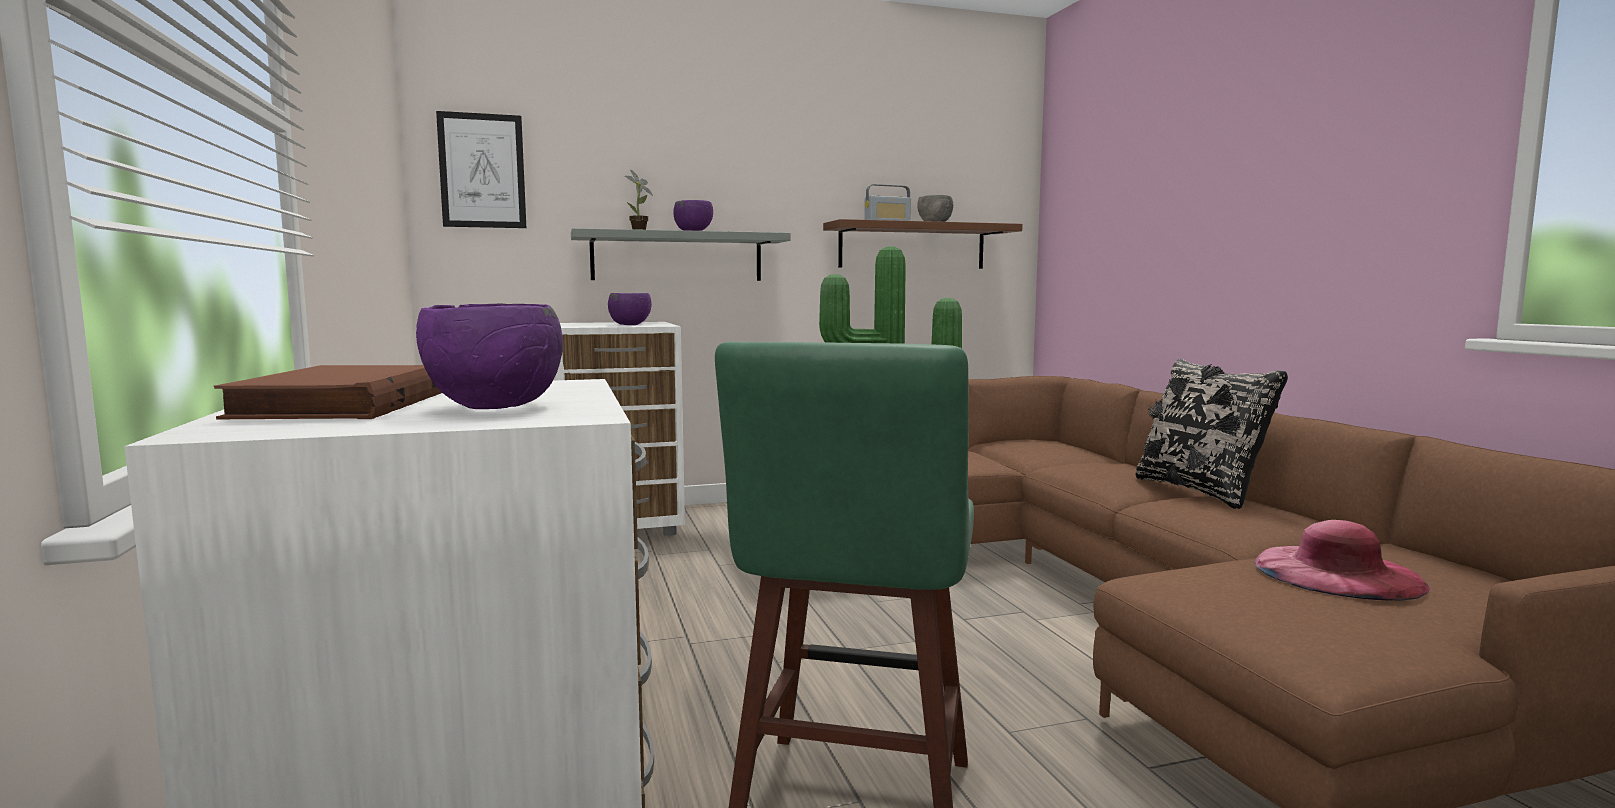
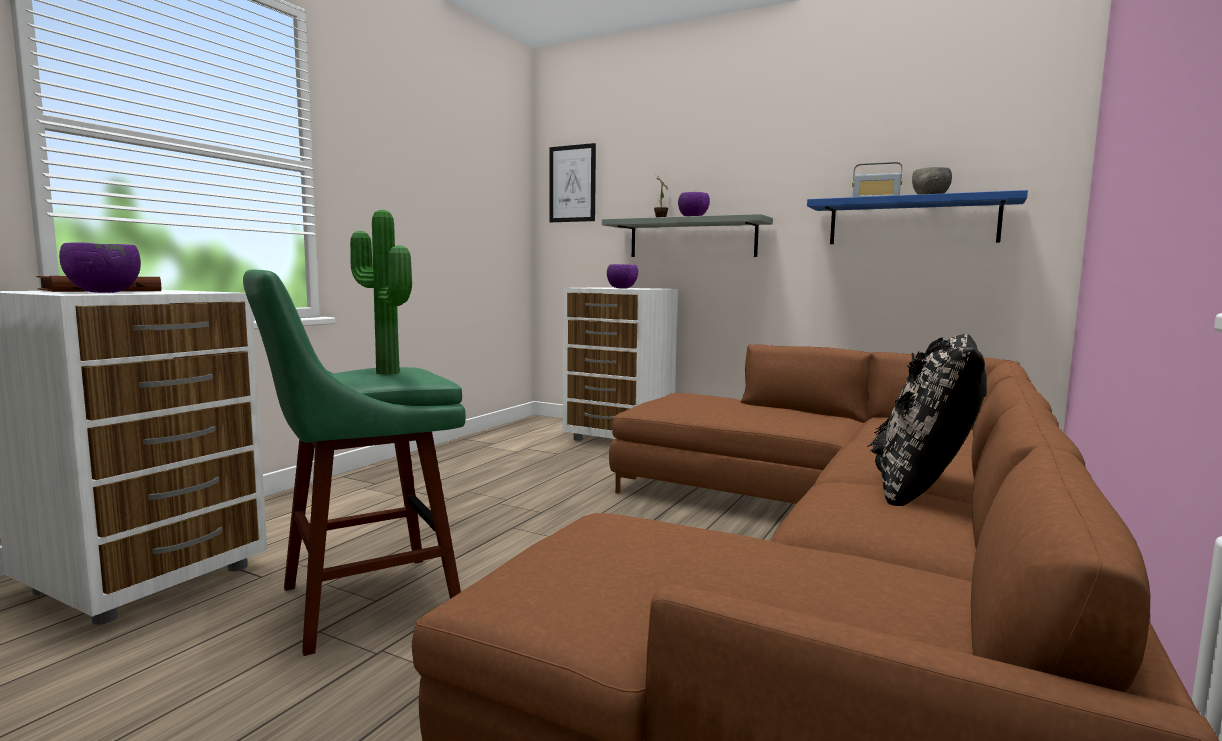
camera: 45 degrees right, 0 degrees up
(912, 246) = (912, 222): brown shelf -> blue shelf
(1337, 573) = (747, 564): pink hat -> none

